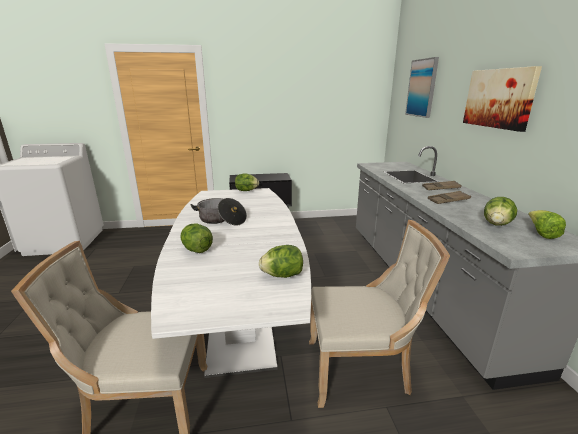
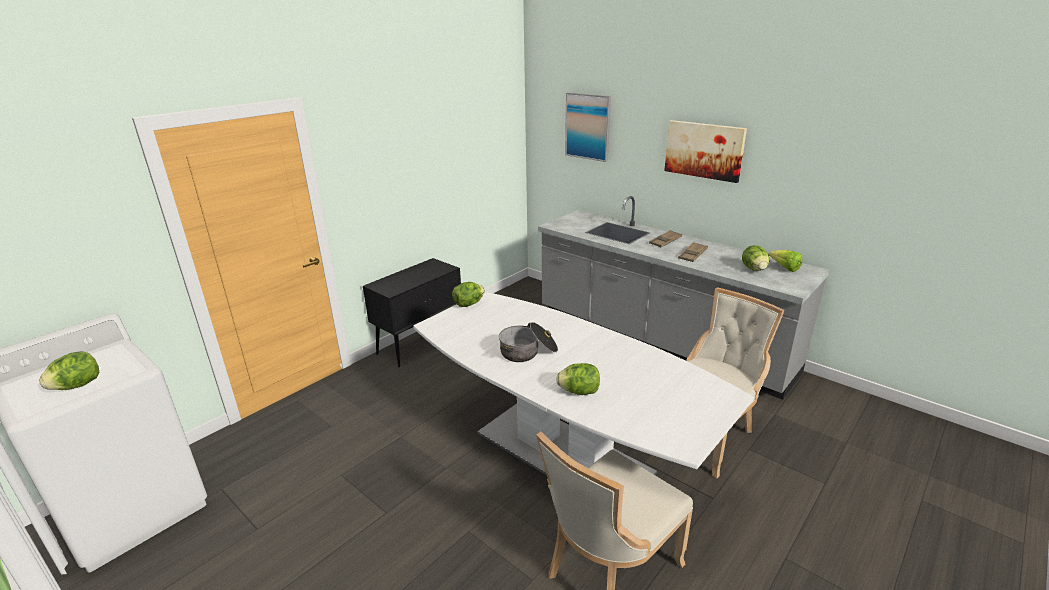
camera: 40 degrees left, 5 degrees up
(282, 275) = (684, 377): lettuce -> lettuce (77, 386)

